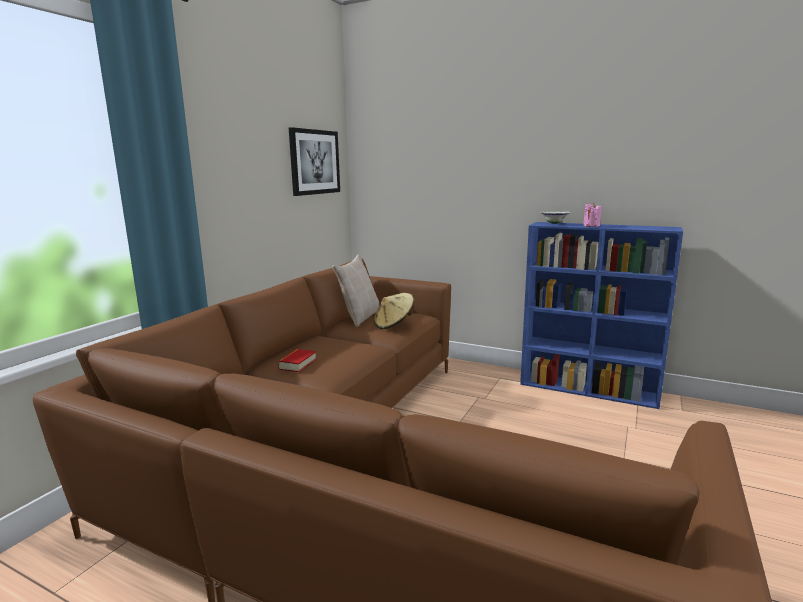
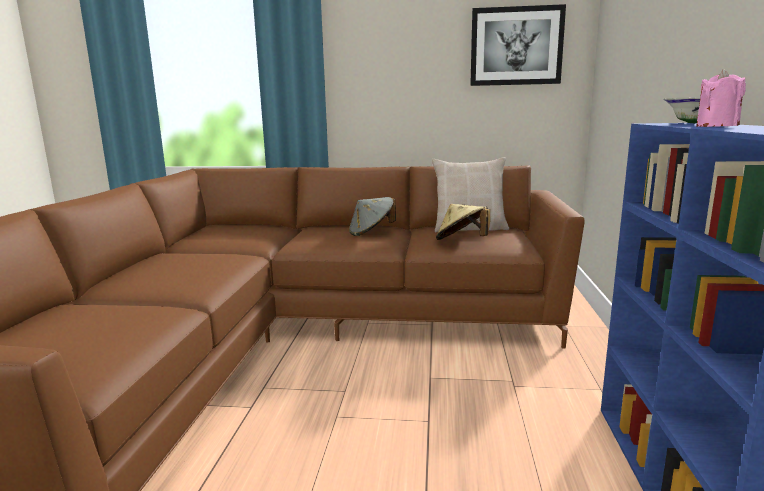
camera: 70 degrees right, 0 degrees up
(297, 364) = (317, 233): book -> none
(327, 345) = (371, 232): none -> grey hat

